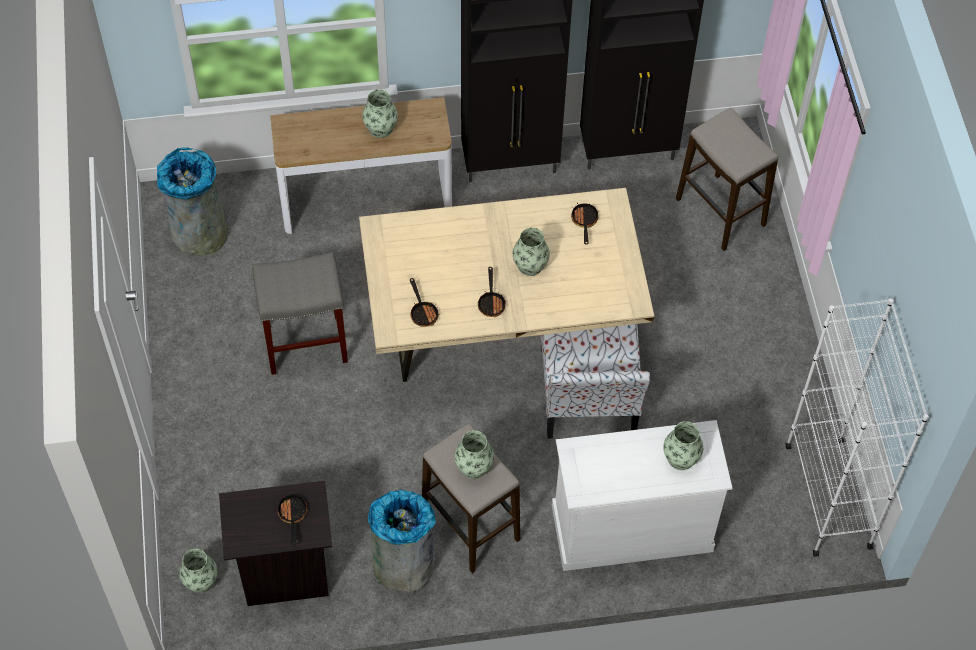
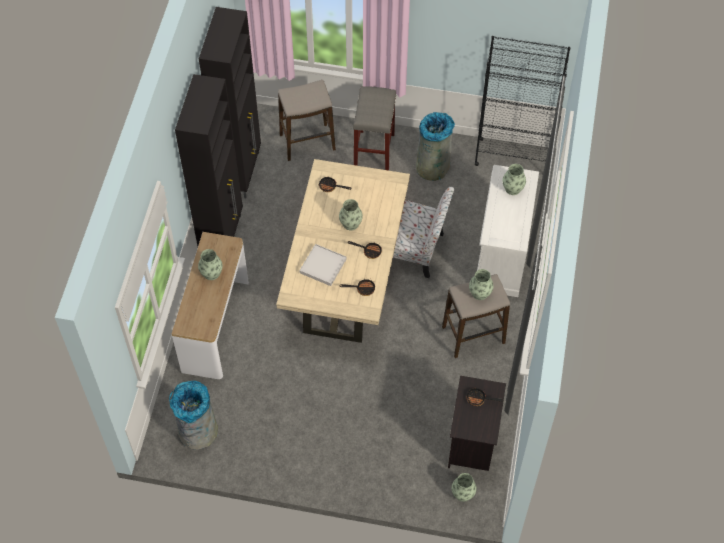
camera: 70 degrees left, 0 degrees up
(306, 343) = (312, 389): grey stool -> grey stool (374, 149)
(404, 565) = (488, 377): grey trash can -> grey trash can (433, 166)
(442, 252) = (322, 266): none -> white tray
(828, 495) = (512, 157): white bookcase -> black bookcase

